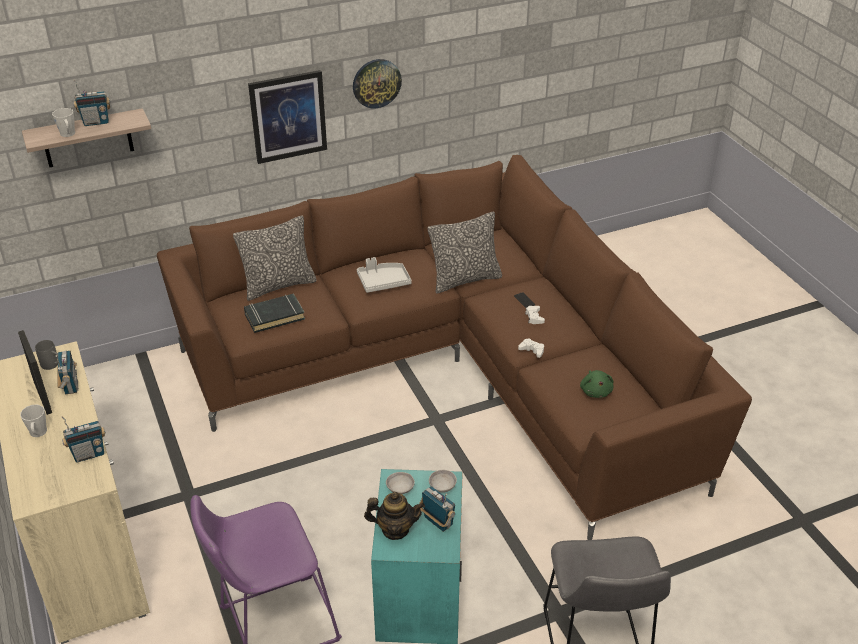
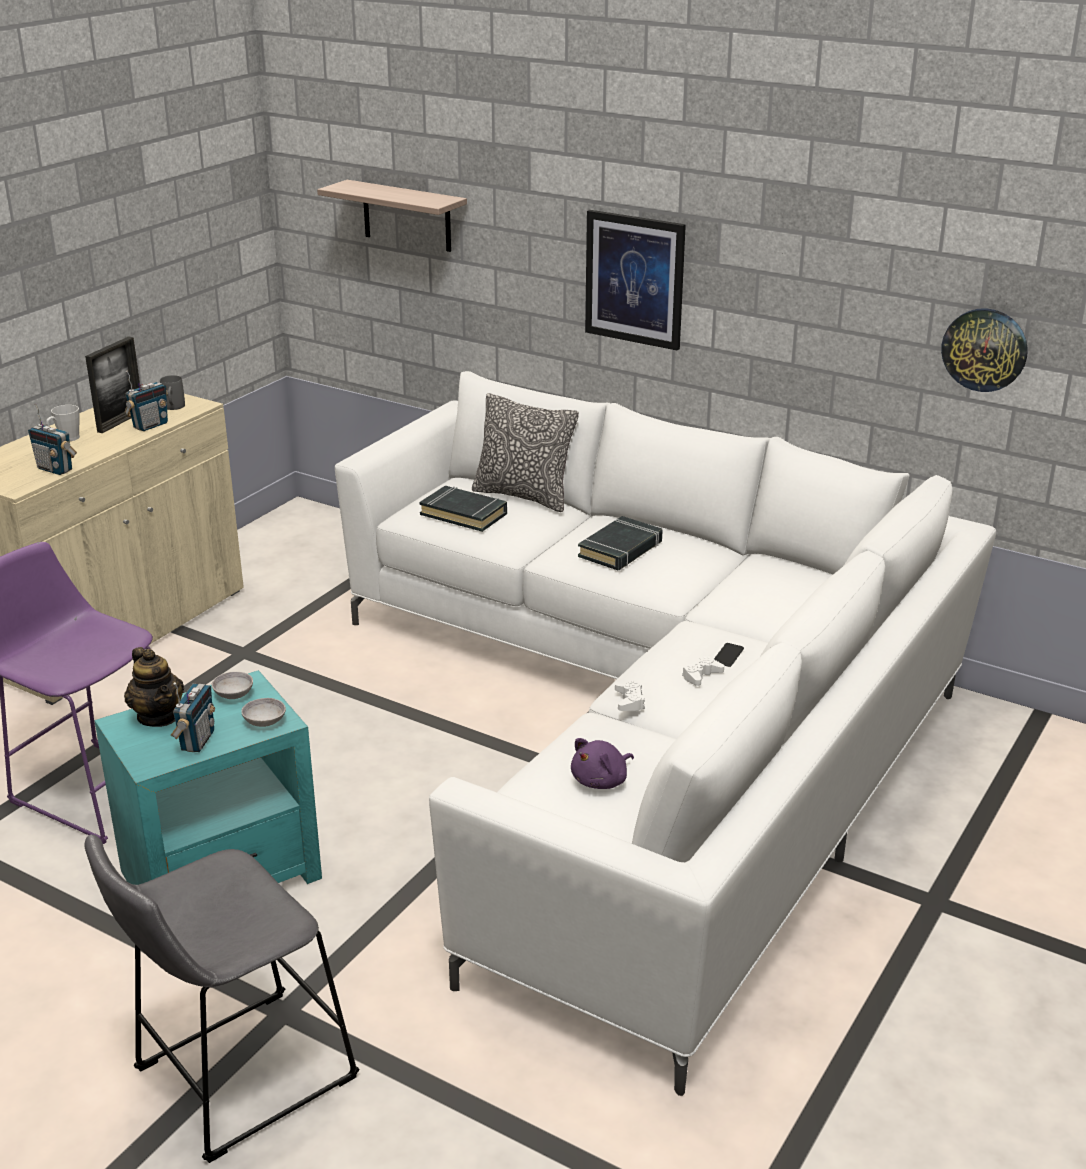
camera: 55 degrees right, 10 degrees down
(68, 134) = (365, 192): grey mug -> none
(96, 122) = (406, 193): radio -> none
(376, 83) = (763, 275): wall clock -> wall clock (984, 349)
(383, 282) = (621, 549): grey tray -> black book
(454, 370) = (657, 737): brown sofa -> white sofa
(465, 279) = (715, 602): pillow -> none
(596, 391) = (601, 781): green plush toy -> purple plush toy

